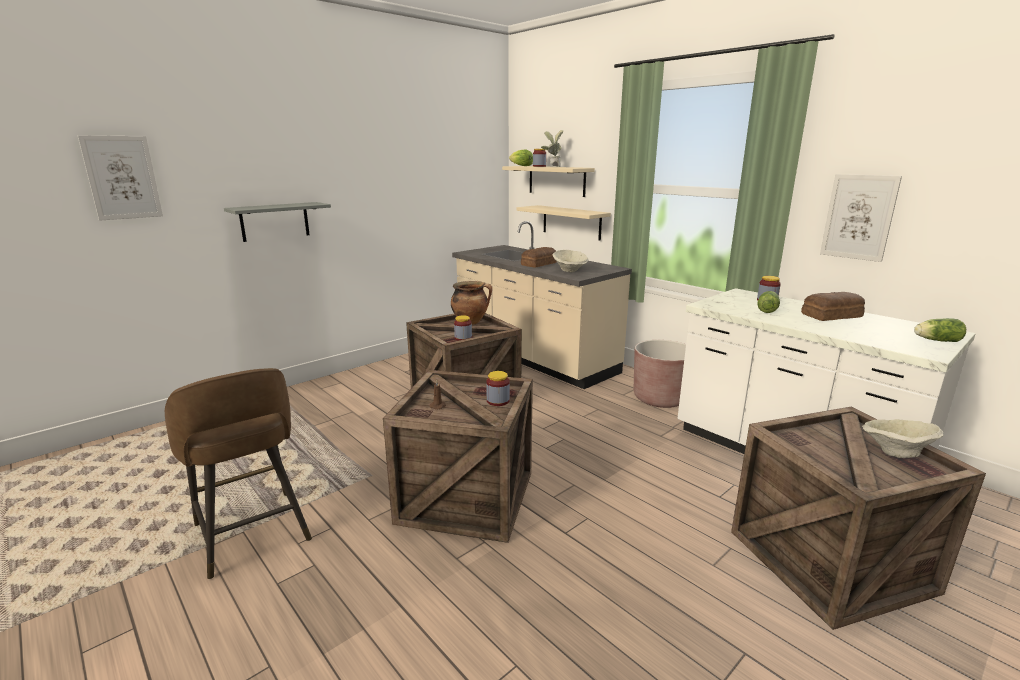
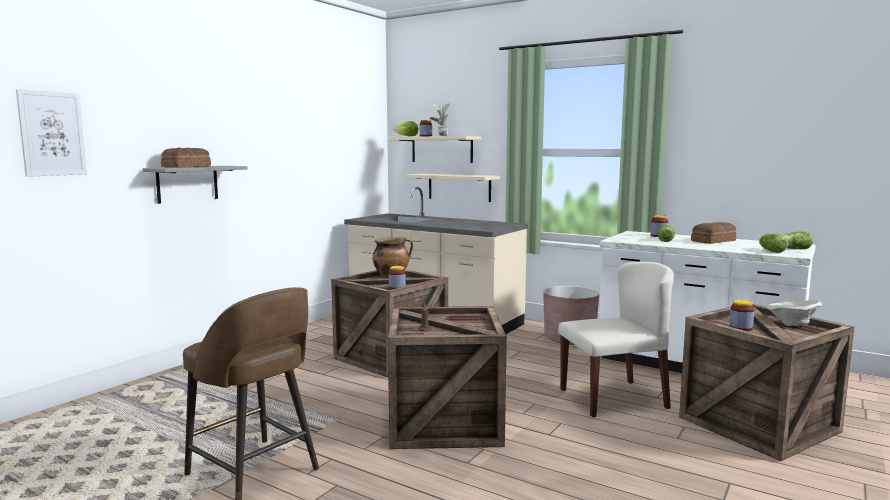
camera: 15 degrees left, 10 degrees down
(498, 401) = (474, 322): jar -> jar (740, 328)
(540, 264) = (442, 223): bread -> bread (187, 167)
(570, 271) = (476, 226): beige bowl -> none
(667, 490) = (613, 398): none -> beige chair
(858, 217) = (717, 166): picture -> none
(898, 342) = (771, 251): none -> lettuce

